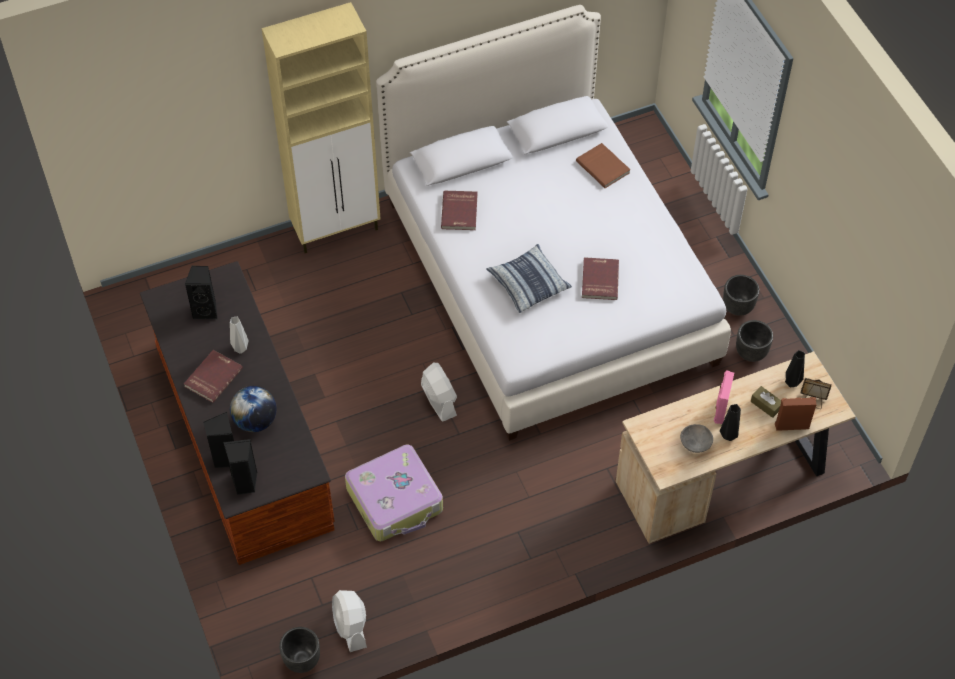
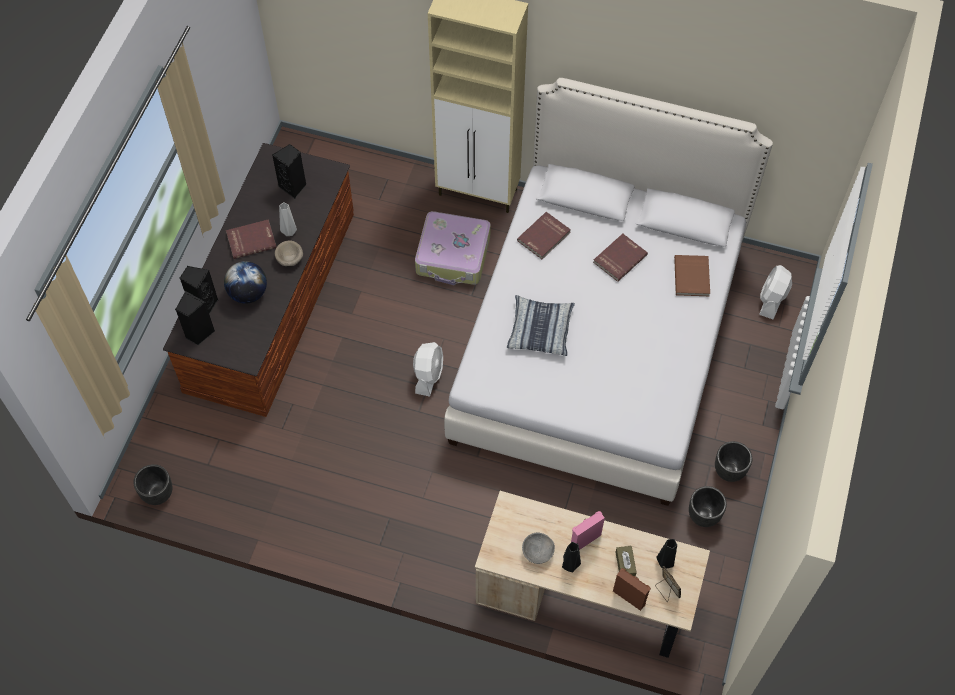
camera: 40 degrees right, 5 degrees up
(263, 370) = (289, 259): none -> beige bowl
(351, 626) = (211, 496): white fan -> white fan (772, 299)
(395, 500) = (327, 427): suitcase -> suitcase (453, 255)
(599, 280) = (598, 366): red book -> red book (619, 258)

